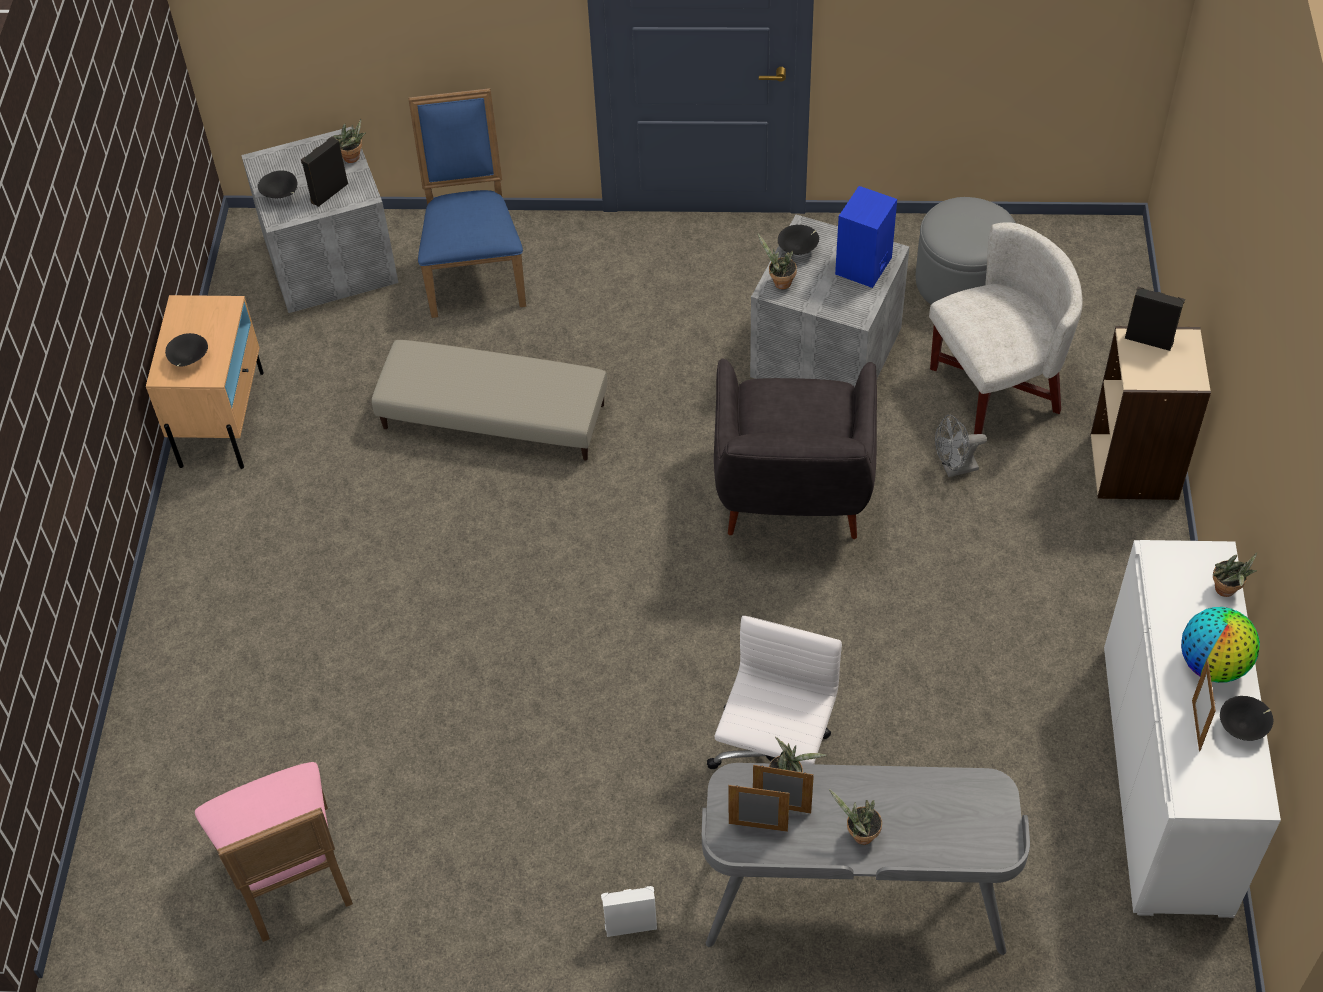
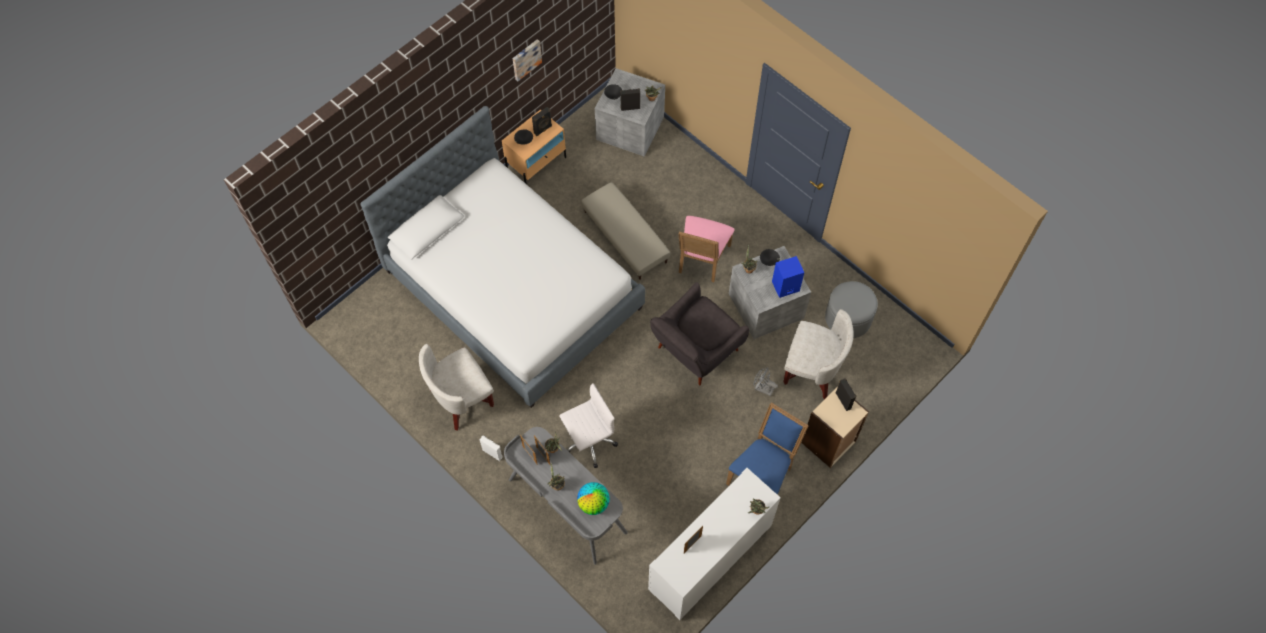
camera: 40 degrees right, 10 degrees up
(110, 170) = (526, 59): none -> picture
(208, 321) = (543, 130): none -> black speaker
(292, 881) = (410, 350): pink chair -> pink chair (701, 261)
(382, 634) = (513, 289): none -> bed
(475, 272) = (674, 173): blue chair -> blue chair (762, 475)
(475, 884) = (461, 399): none -> white armchair
(1213, 664) = (722, 531): globe -> globe (594, 503)
(1243, 727) = (707, 559): black bowl -> none

